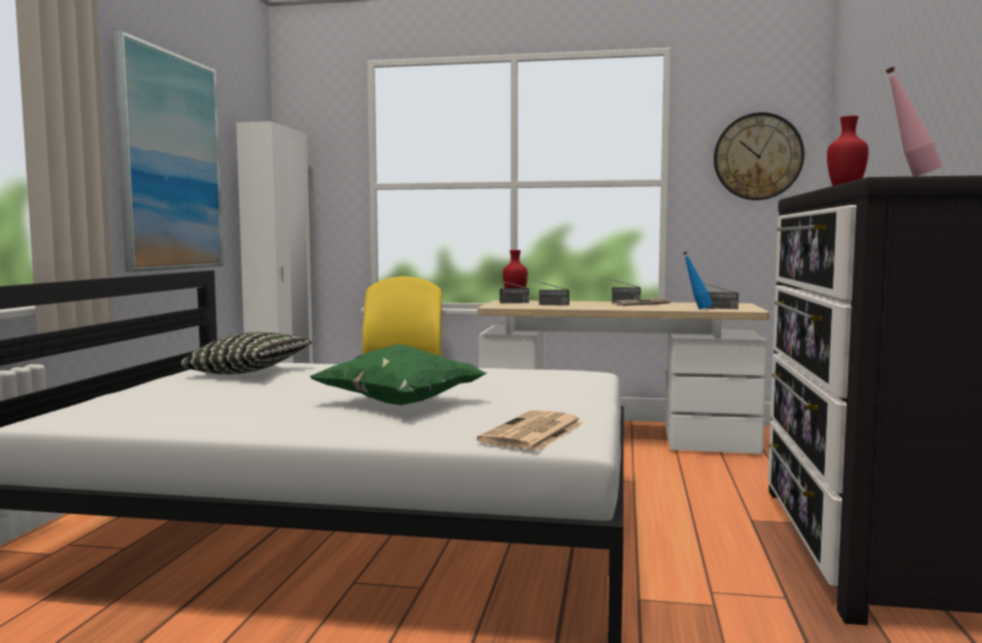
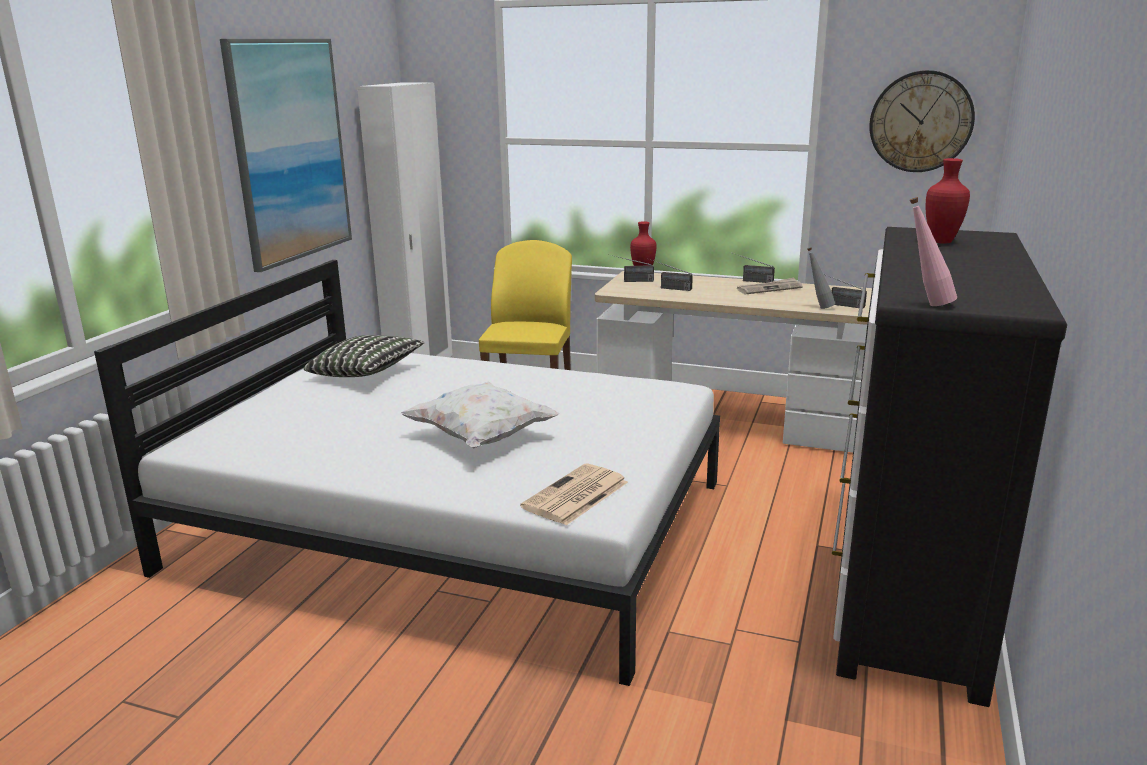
camera: 10 degrees right, 15 degrees up
(401, 404) = (482, 437): green pillow -> white pillow
(696, 309) = (818, 307): blue bottle -> grey bottle

